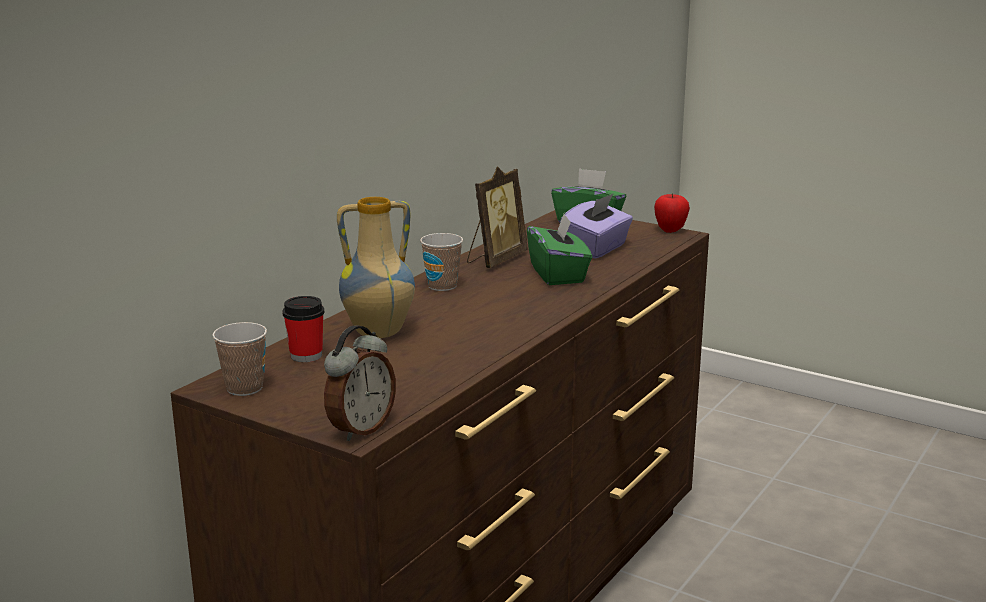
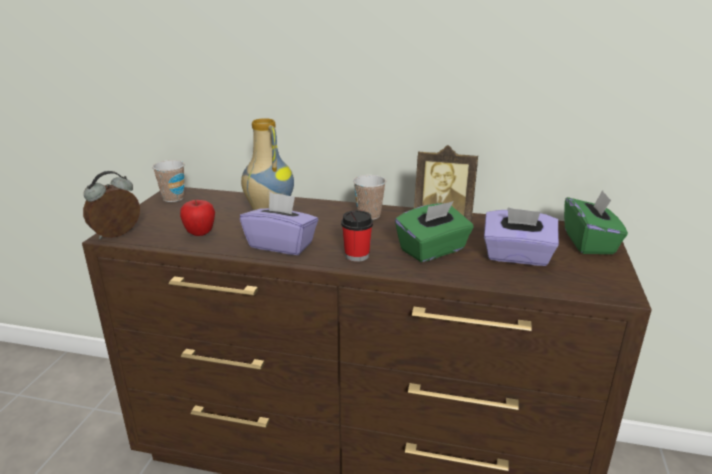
camera: 70 degrees right, 5 degrees up
(306, 355) = (224, 202): cup -> cup (357, 255)
(360, 429) = (117, 235): alarm clock -> alarm clock turned 120 degrees clockwise
(486, 335) = (281, 245): none -> purple tissue box
(670, 230) = (624, 285): apple -> apple (200, 234)

